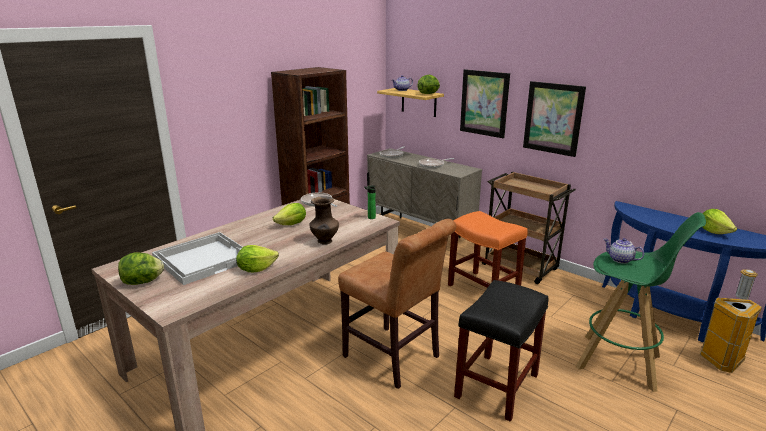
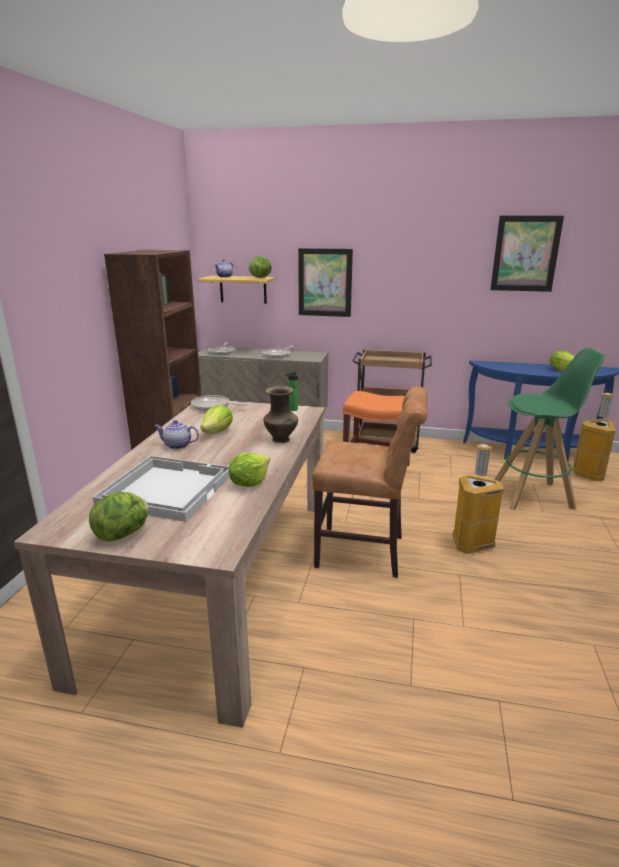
camera: 30 degrees left, 0 degrees up
(497, 386) = (472, 545): black stool -> trash can
(553, 118) = (401, 290): picture -> picture (525, 254)
(620, 260) = (533, 402): teapot -> teapot (177, 446)

